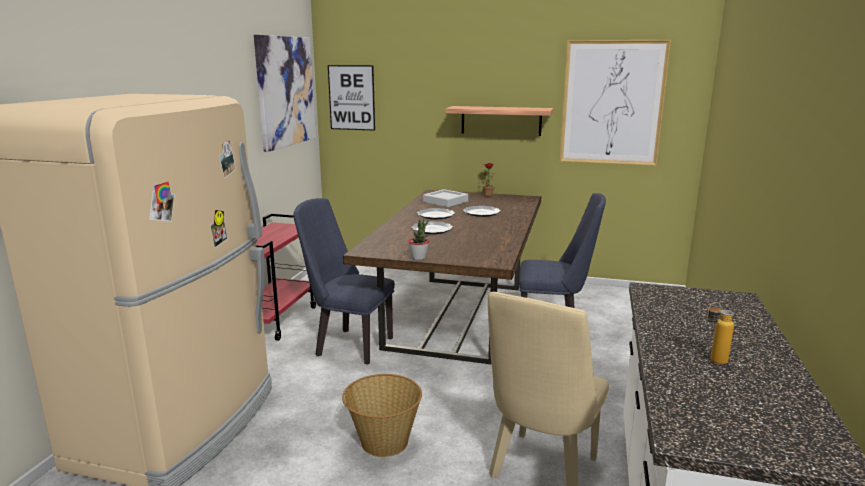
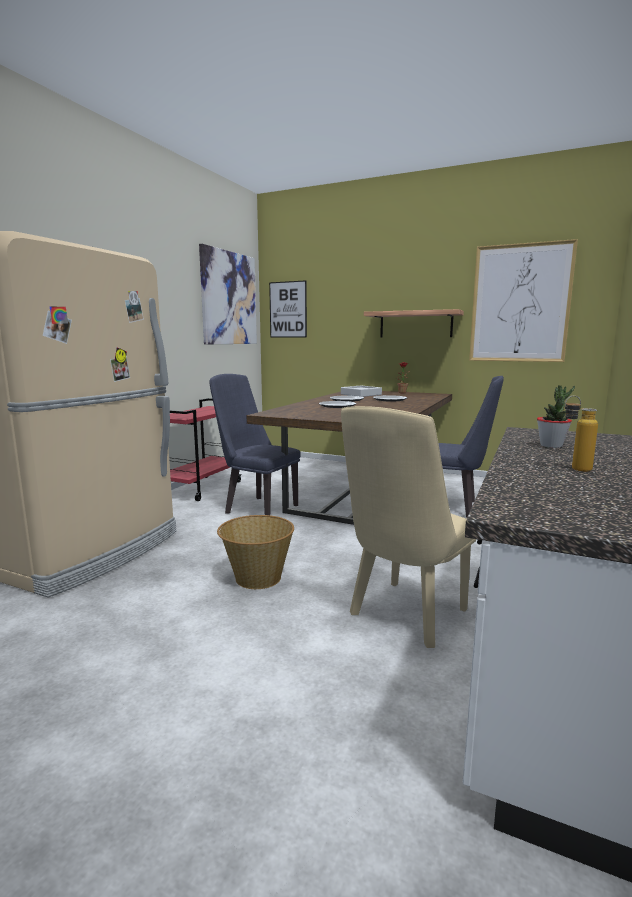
camera: 10 degrees right, 5 degrees down
(419, 257) = (313, 418): potted plant -> potted plant (551, 446)

